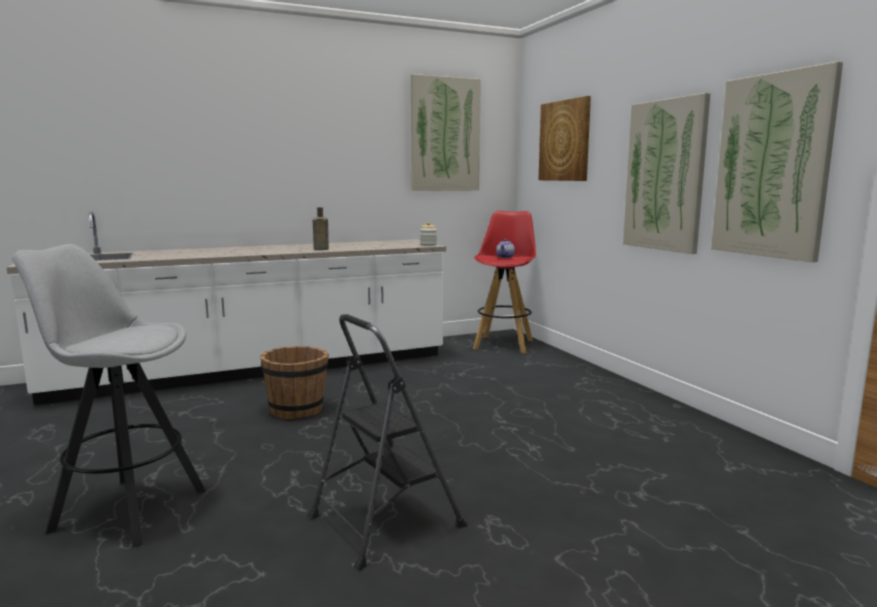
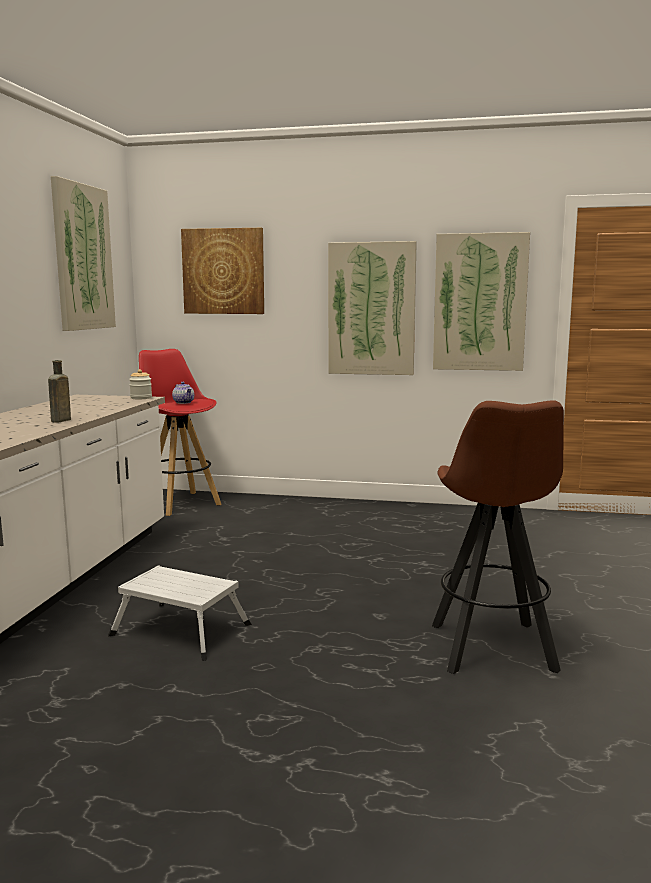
camera: 55 degrees left, 0 degrees up
(126, 509) = (327, 782): grey stool -> none
(297, 409) = (181, 630): brown bucket -> white step ladder
(382, 522) = (492, 649): black step ladder -> brown stool

